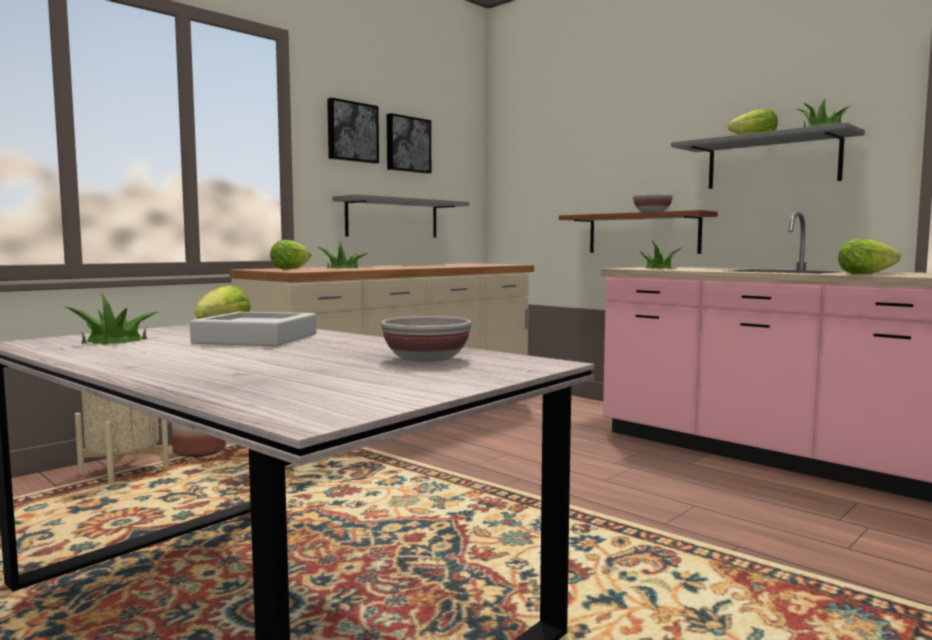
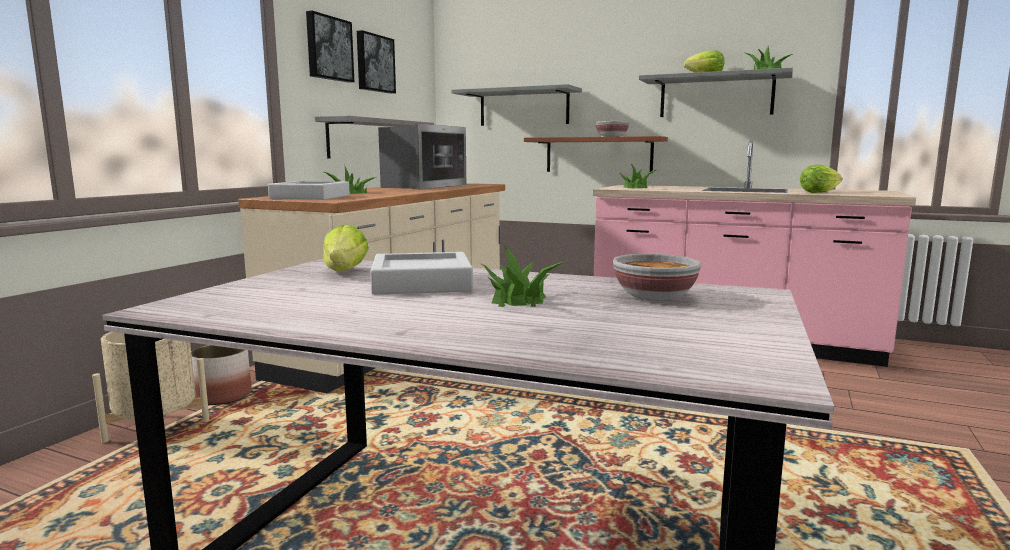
camera: 20 degrees left, 5 degrees up
(114, 340) = (270, 297): potted plant -> potted plant (517, 299)
(290, 269) = (310, 197): lettuce -> grey tray
(439, 265) = (423, 186): none -> microwave
(568, 184) = (524, 107): none -> grey shelf

